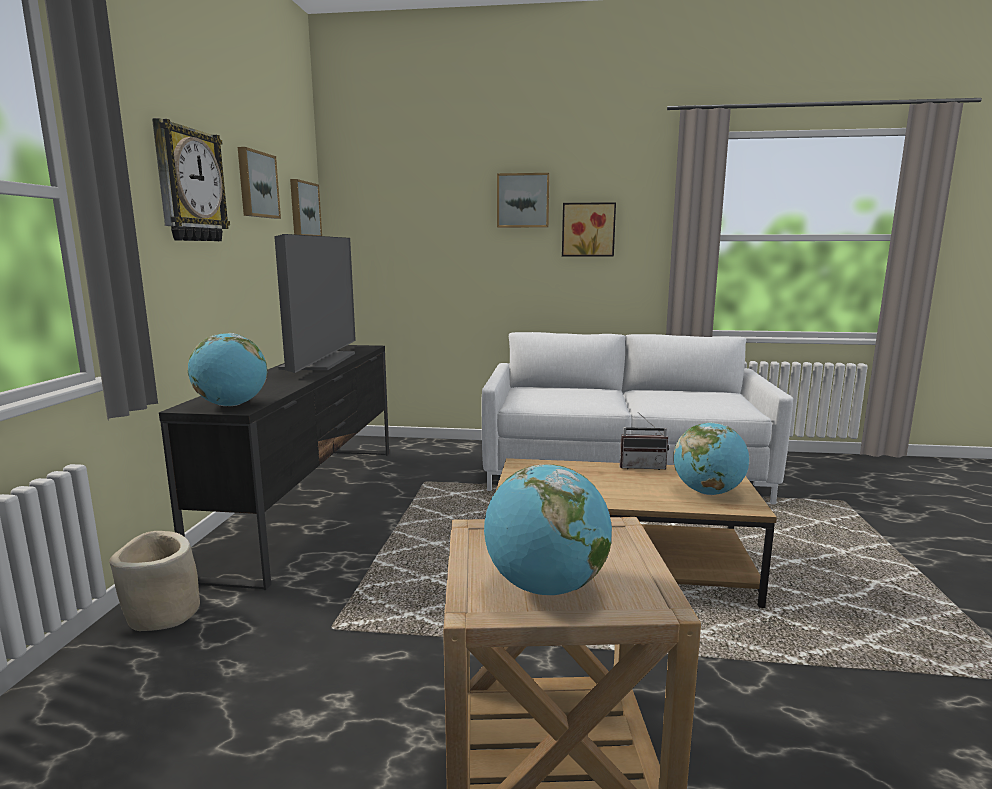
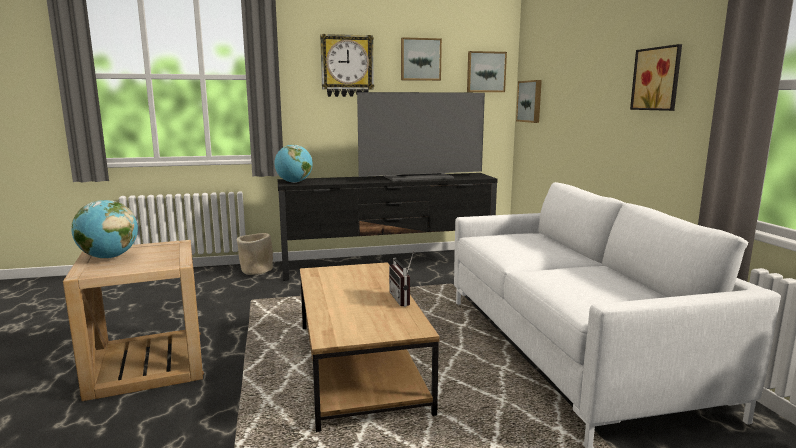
camera: 70 degrees right, 0 degrees up
(523, 200) = (614, 51): picture -> picture (530, 101)
(708, 492) = (355, 323): globe -> none

